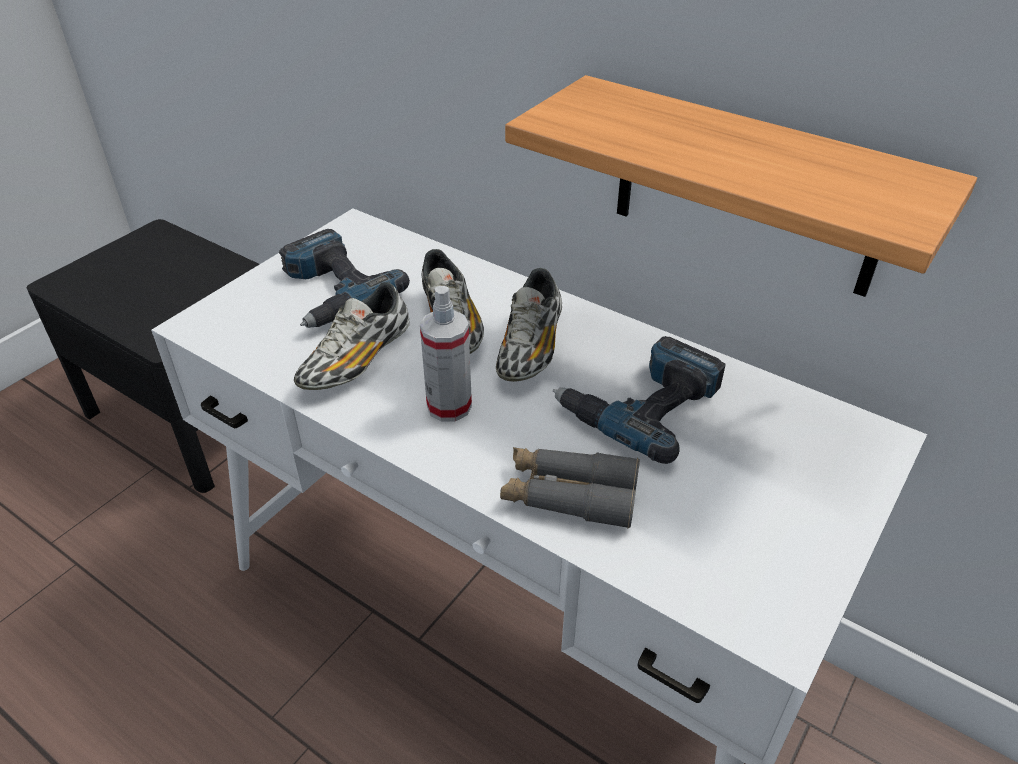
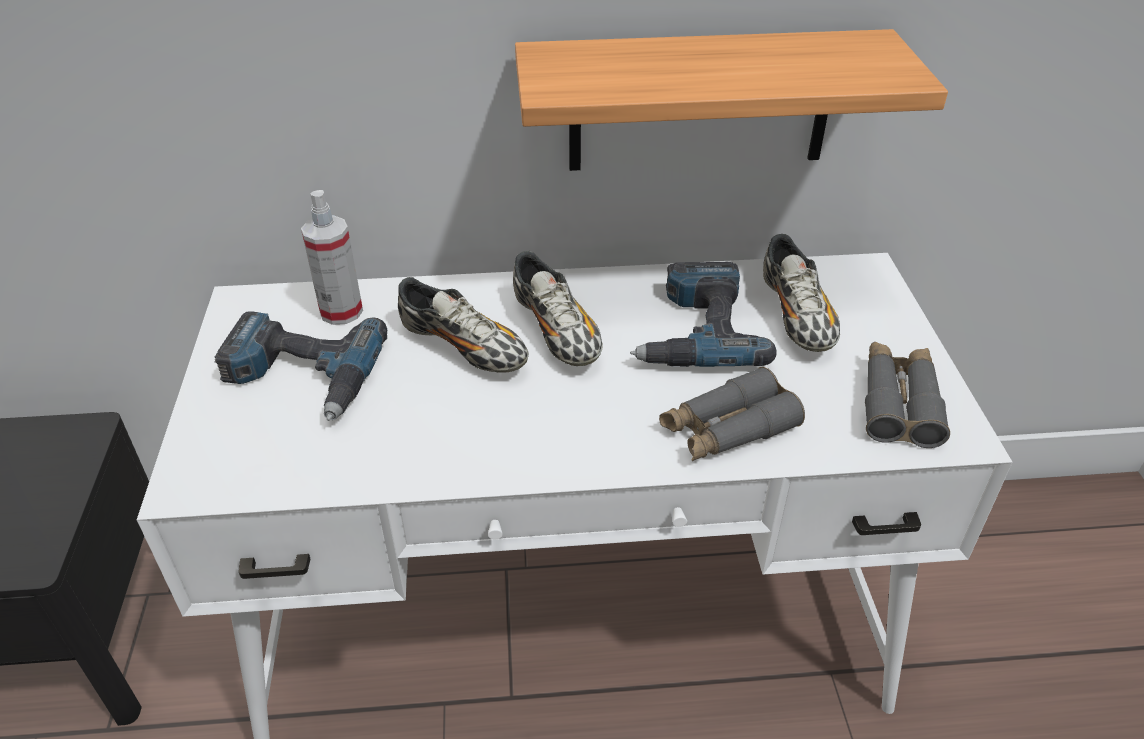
camera: 40 degrees left, 0 degrees up
(357, 361) = (415, 425): shoe -> shoe (796, 317)
(449, 406) = (550, 416): spray bottle -> spray bottle (341, 311)
(754, 568) = (899, 403): none -> grey binoculars

